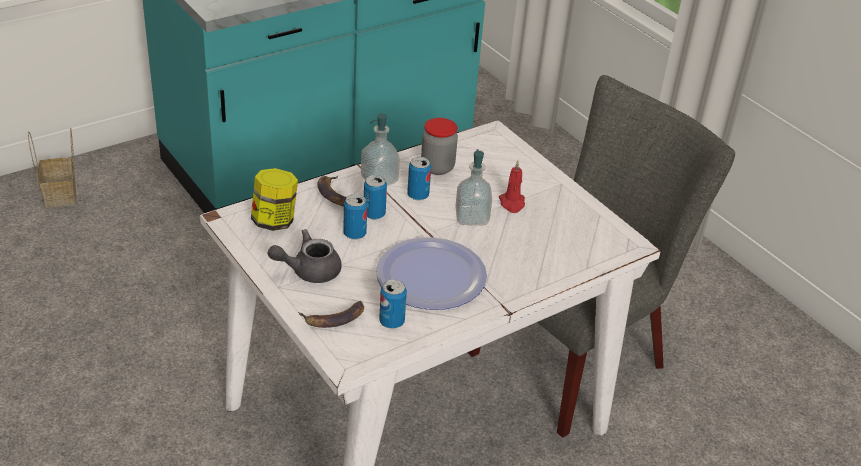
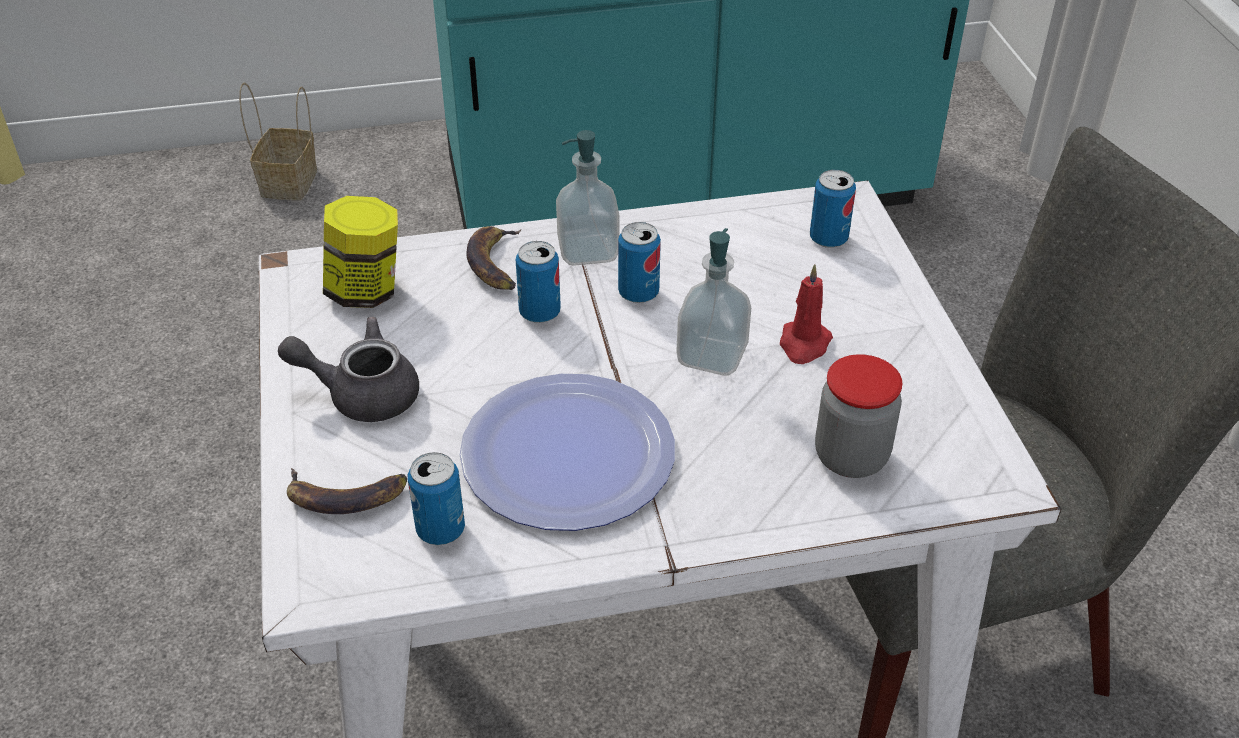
camera: 25 degrees right, 5 degrees up
(354, 234) = (483, 342): can -> can (828, 238)
(437, 167) = (704, 248): jar -> jar (851, 457)

